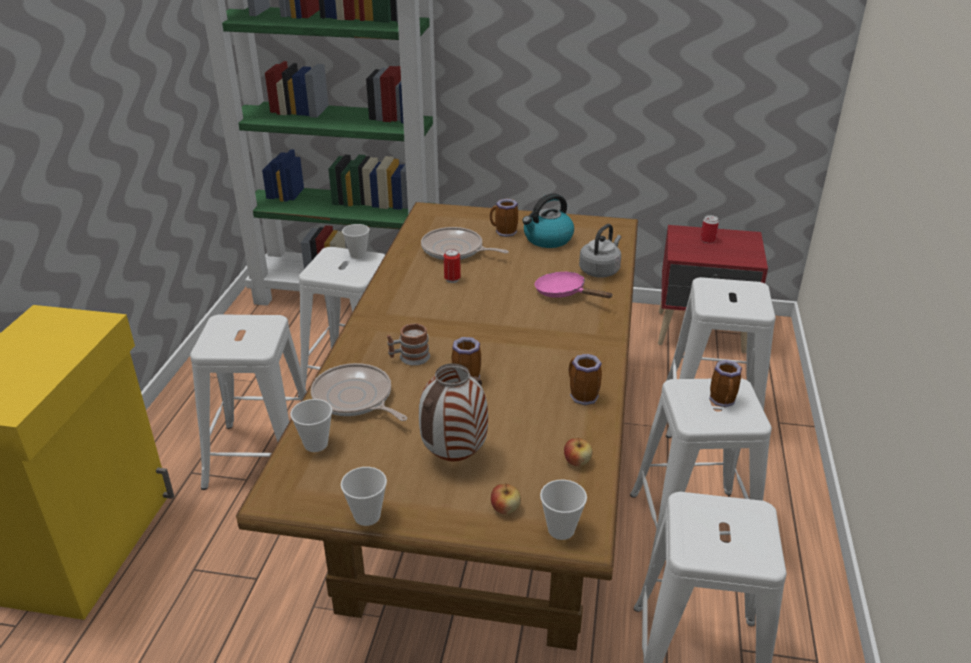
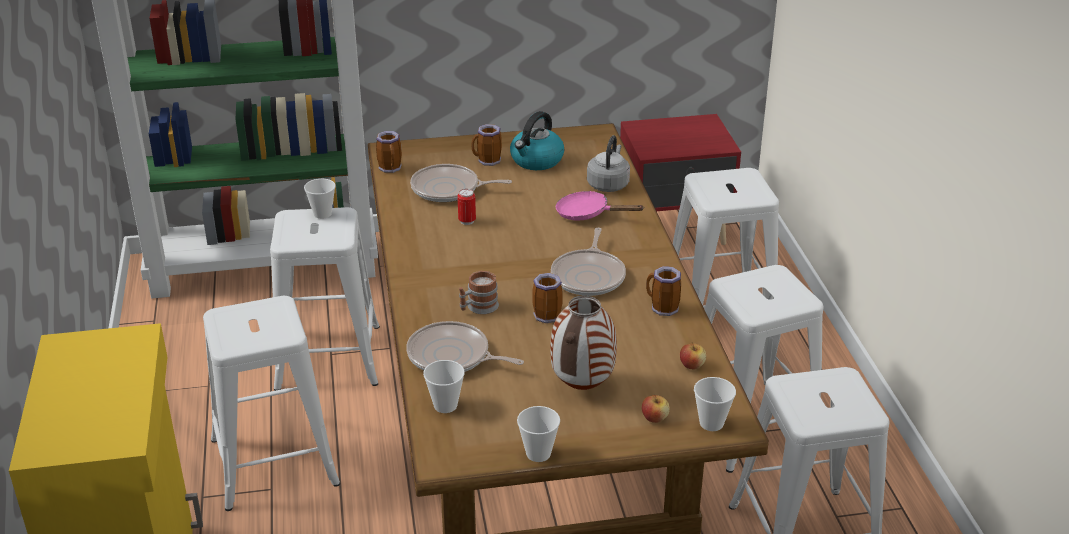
camera: 20 degrees left, 0 degrees up
(530, 350) = (589, 276): none -> frying pan
(707, 240) = (669, 132): can -> none
(724, 401) = (772, 289): mug -> mug (391, 169)

